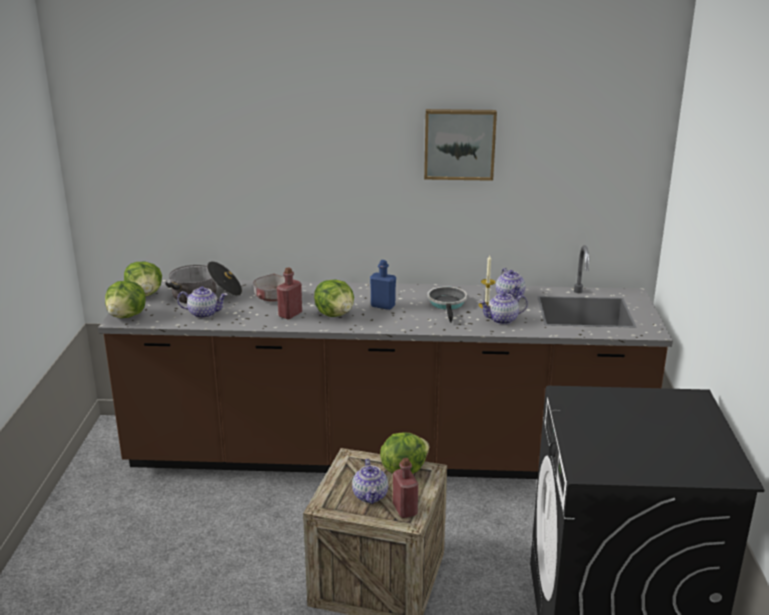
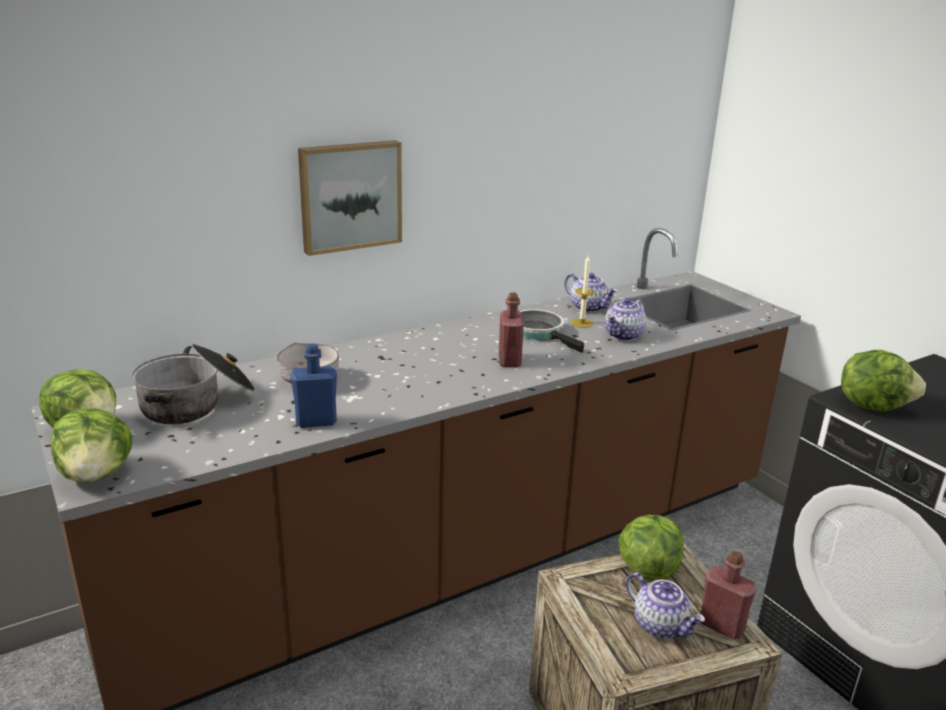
camera: 35 degrees left, 0 degrees up
(204, 313) = (232, 431): teapot -> none
(290, 314) = (367, 396): red bottle -> red bottle (509, 360)
(335, 314) = (427, 380): lettuce -> lettuce (872, 405)
(383, 306) = (470, 353): blue bottle -> blue bottle (316, 421)
(459, 144) = (515, 113): picture -> picture (349, 196)

